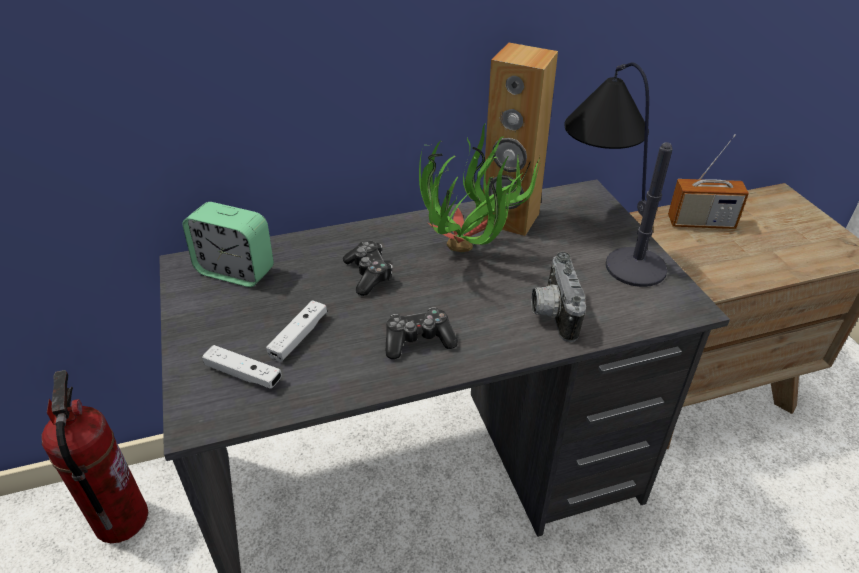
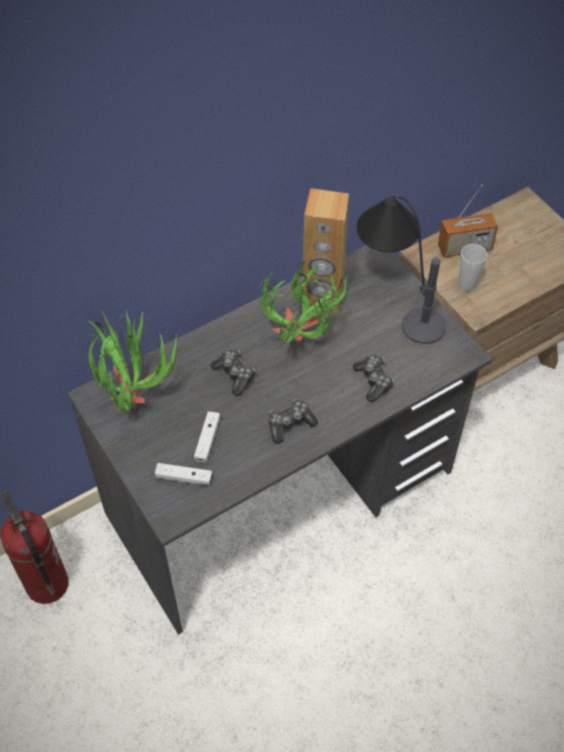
camera: 15 degrees left, 15 degrees up
(235, 271) = (134, 394): alarm clock -> potted plant
(551, 313) = (373, 381): camera -> game controller
(699, 256) = (467, 284): none -> cup

